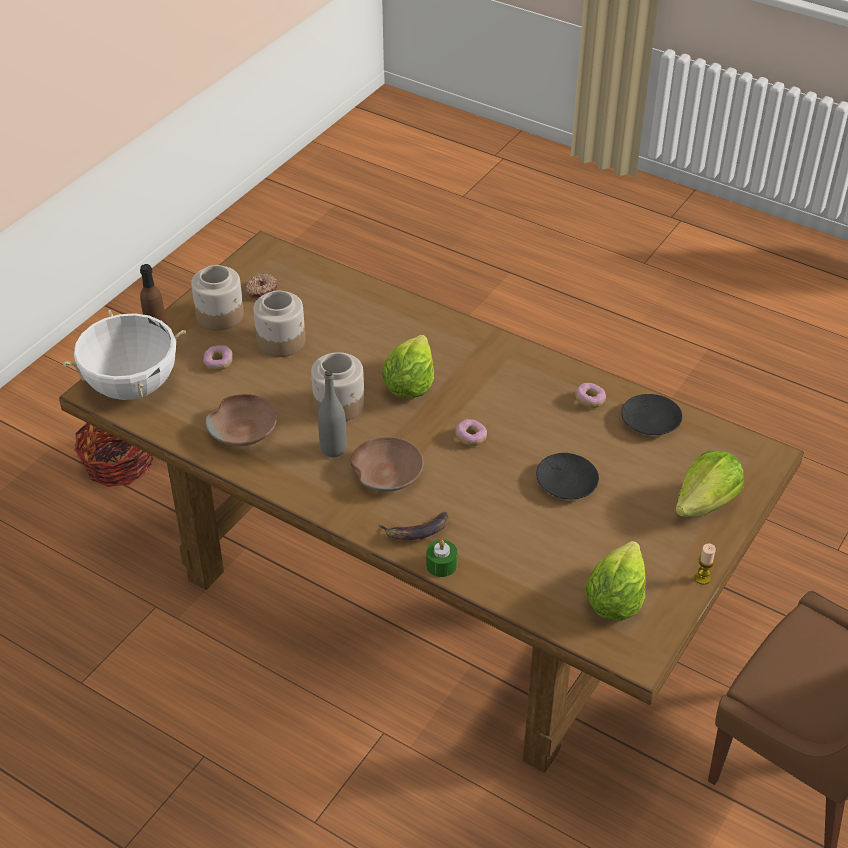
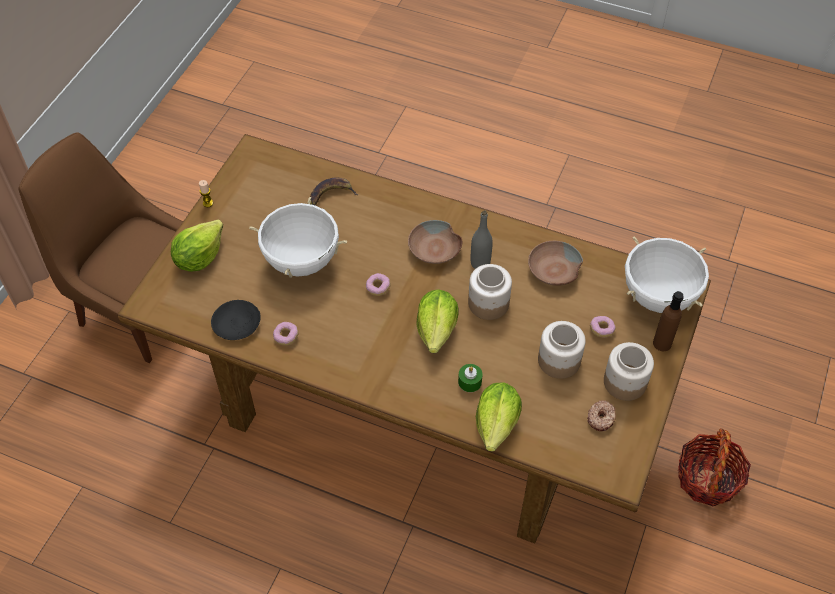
camera: 170 degrees right, 10 degrees up
(417, 531) = (403, 209): banana -> banana (331, 194)
(441, 565) = (382, 189): green candle -> green candle (469, 382)
(566, 481) = (302, 261): black plate -> white cooking pot
(615, 600) = (266, 181): lettuce -> lettuce (497, 424)

